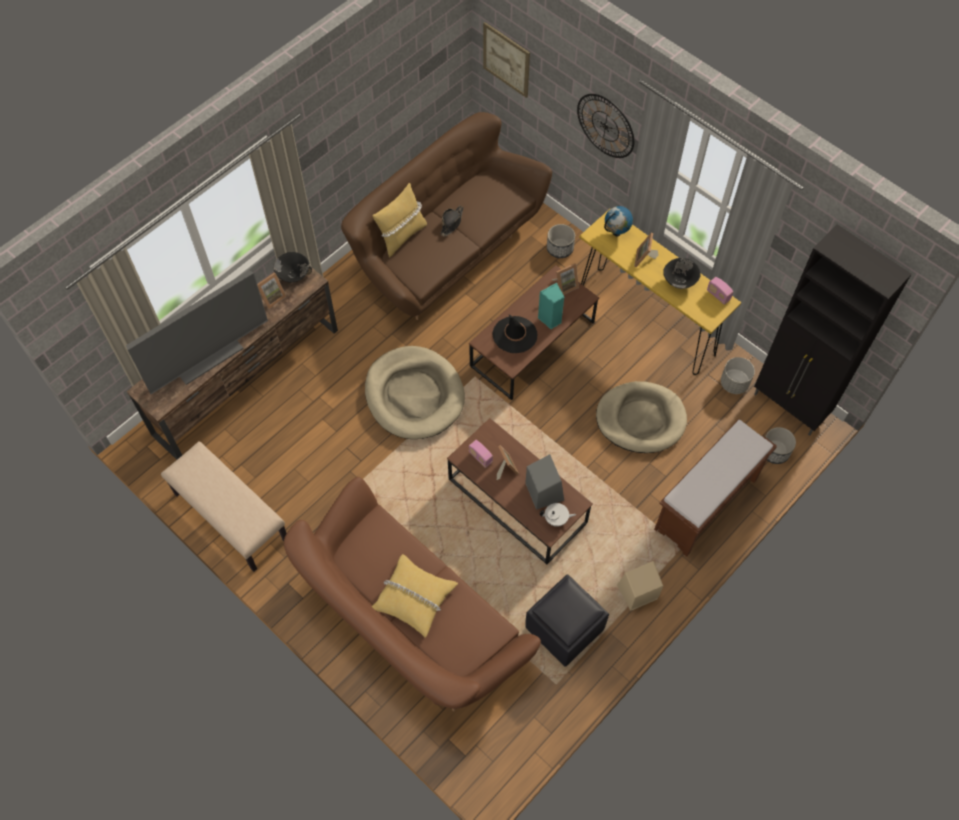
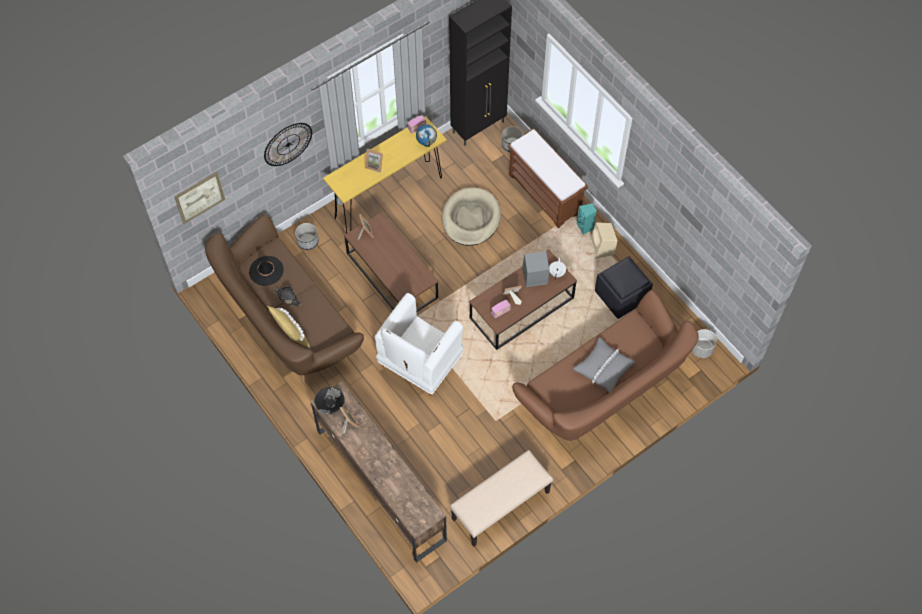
camera: 80 degrees left, 0 degrees up
(207, 355) = (392, 475): television -> none
(414, 395) = (419, 363): beige dog bed -> white armchair
(414, 598) = (604, 368): yellow pillow -> grey pillow
(515, 335) = (401, 273): black hat -> black hat (266, 271)
(550, 319) = (393, 247): turquoise speaker -> turquoise speaker (585, 228)
(616, 233) = (347, 178): globe -> globe (426, 144)
(679, 281) = (399, 148): black bowl -> none
(734, 383) = (454, 155): grey planter -> grey planter (701, 349)

